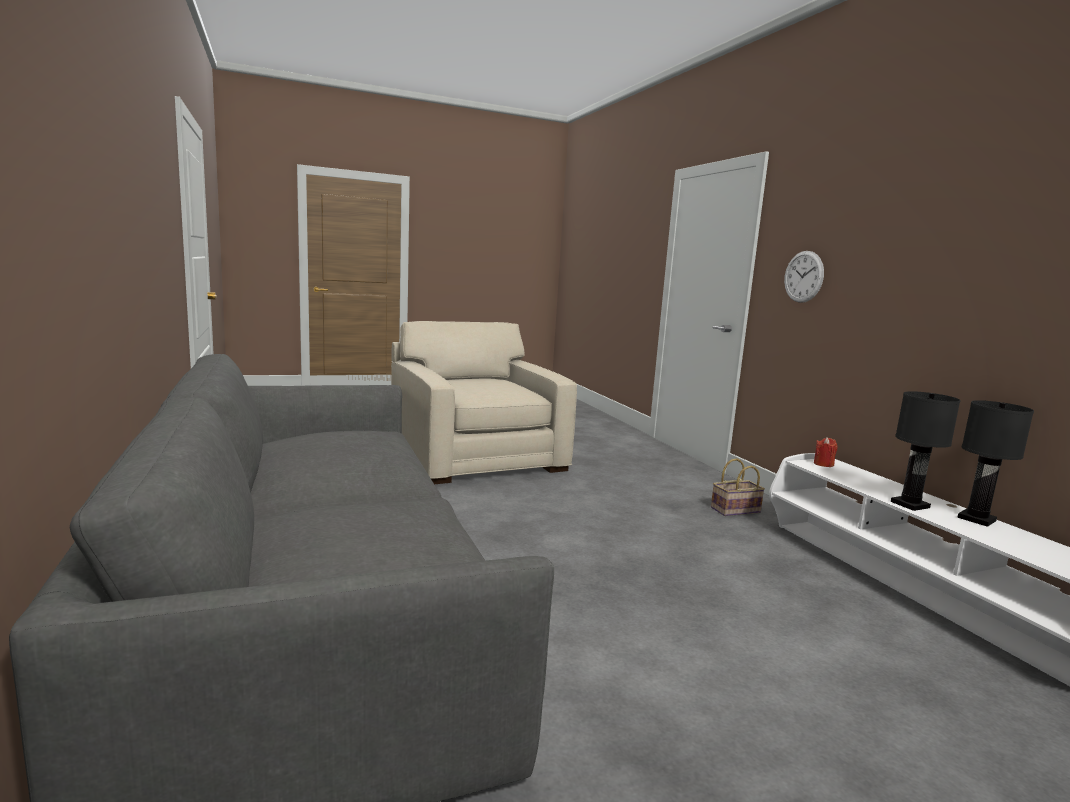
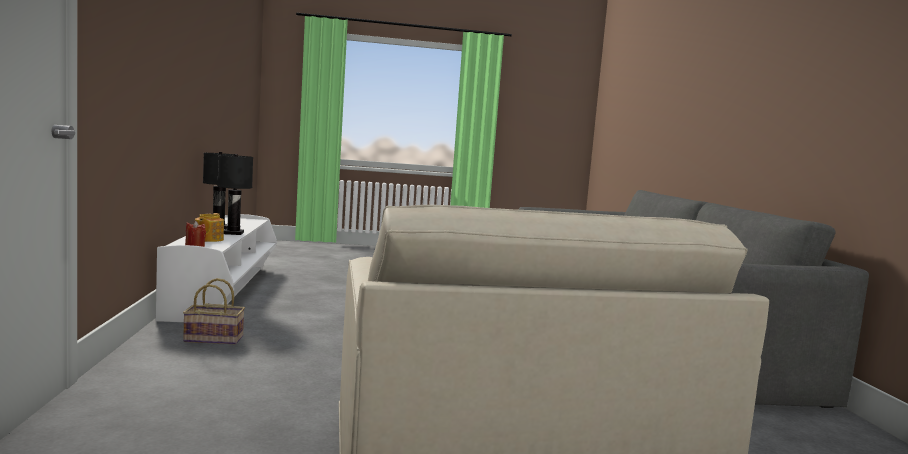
camera: 165 degrees left, 5 degrees down
(803, 276) = (124, 50): wall clock -> none
(866, 481) = (208, 239): none -> teapot

